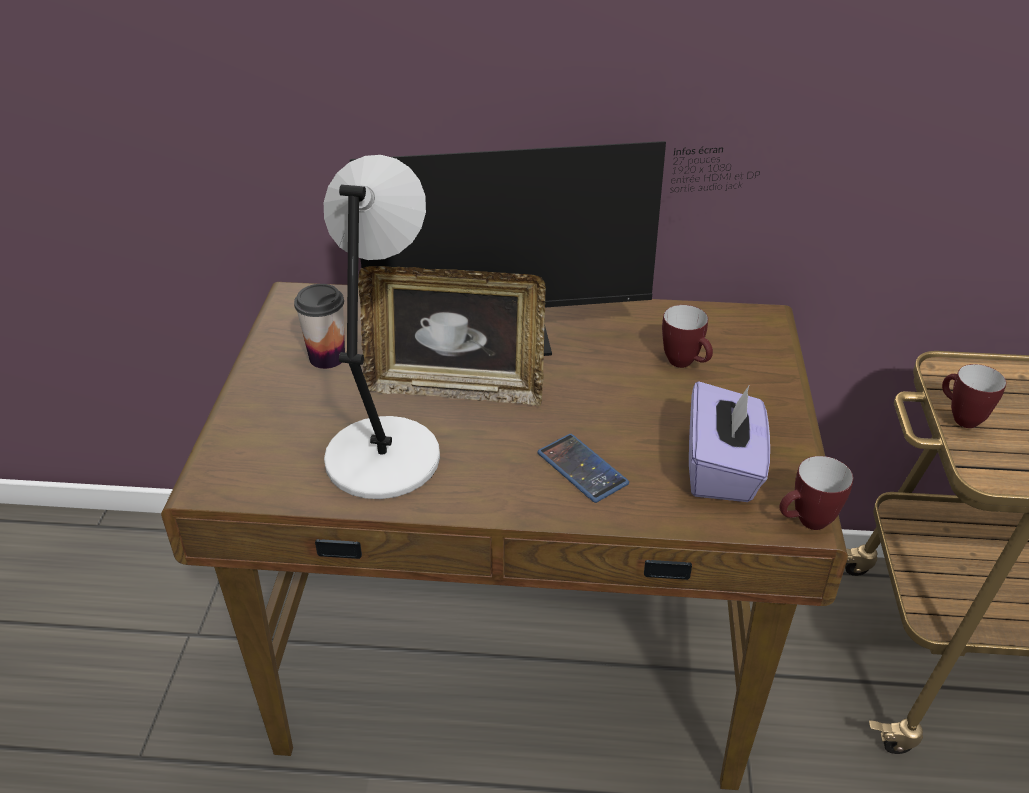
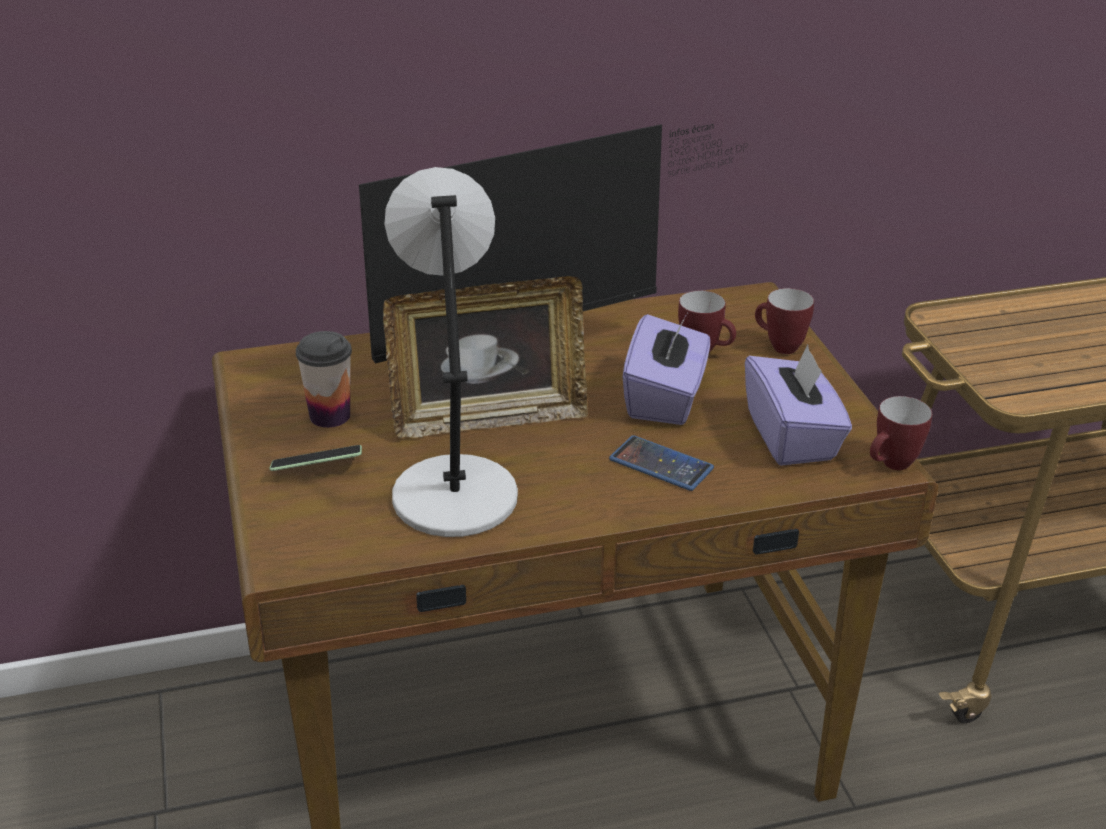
camera: 20 degrees left, 5 degrees down
(288, 404) = (317, 469): none -> phone
(623, 402) = (665, 398): none -> purple tissue box
(959, 417) = (968, 356): mug -> mug (778, 346)

